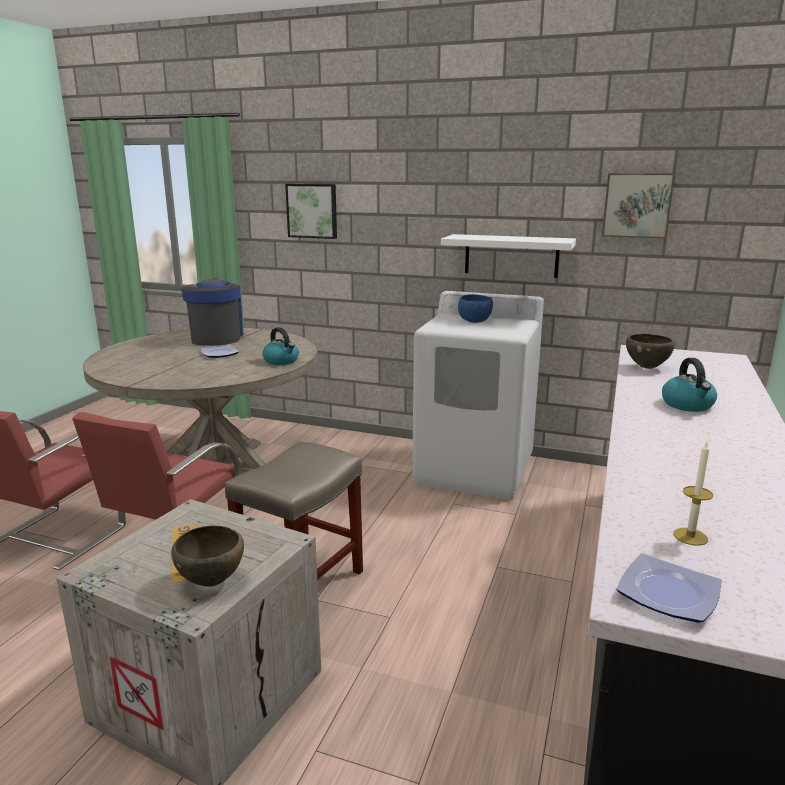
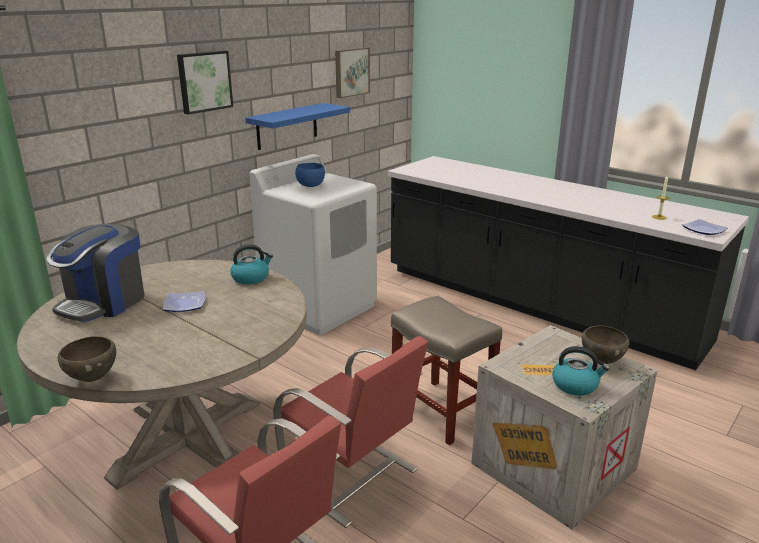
camera: 70 degrees left, 5 degrees up
(216, 337) = (104, 302): coffee machine -> coffee machine turned 75 degrees counterclockwise
(312, 211) = (106, 121): picture -> picture (204, 81)
(511, 255) = (287, 126): white shelf -> blue shelf
(647, 368) = (442, 176): brown bowl -> brown bowl (93, 378)
(688, 405) = (510, 184): kettle -> kettle (575, 385)

